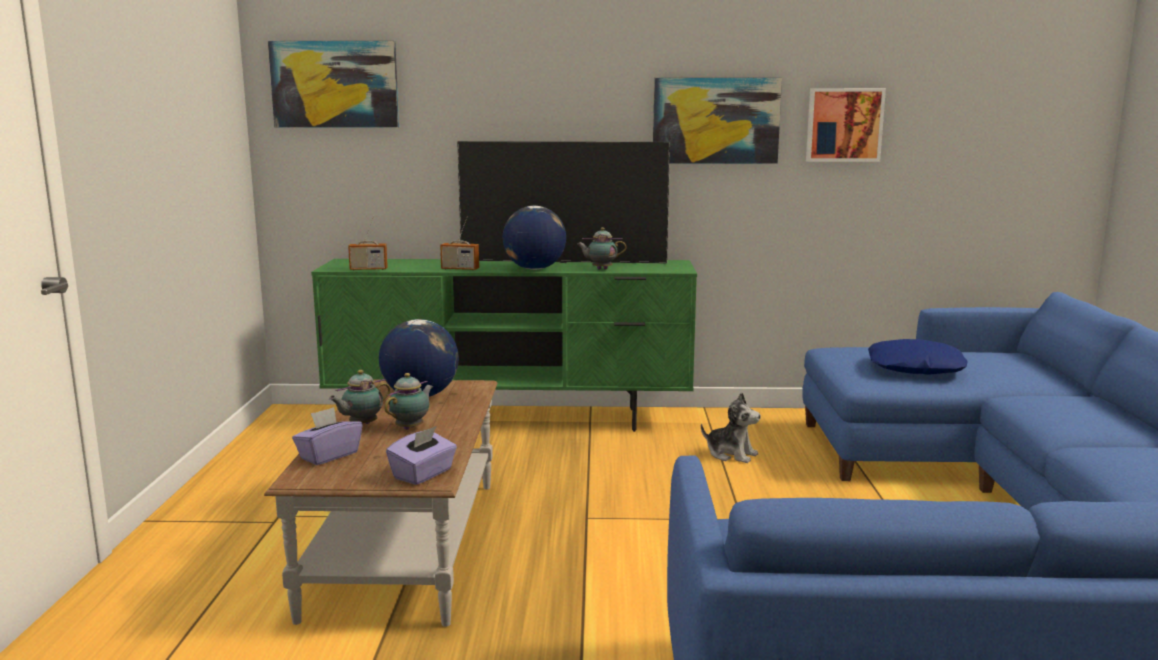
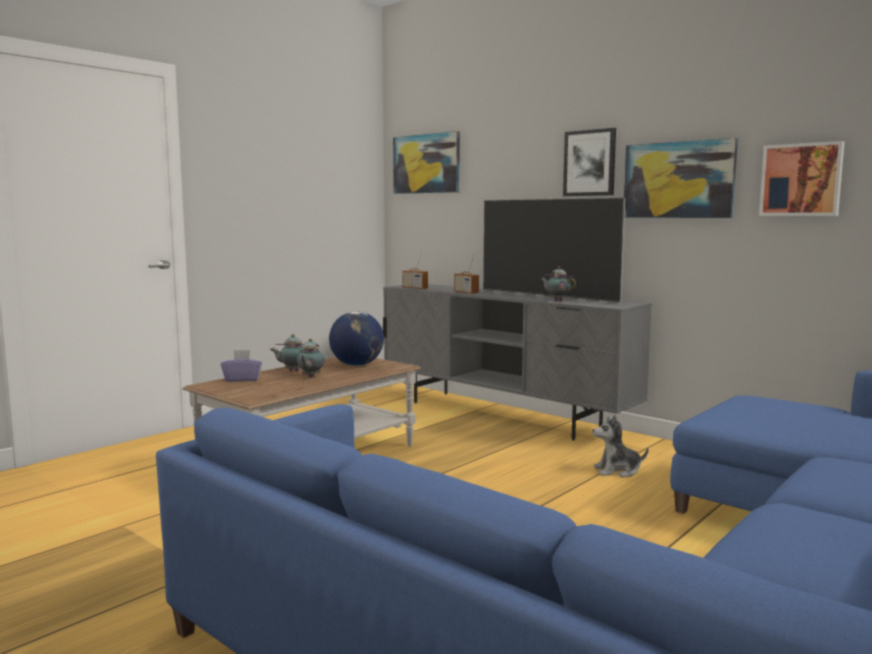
camera: 40 degrees right, 5 degrees down
(411, 428) = (310, 377): teapot -> teapot turned 120 degrees clockwise
(423, 474) = (256, 395): purple tissue box -> none
(512, 419) = (503, 414): green tv stand -> grey tv stand
(534, 269) = (512, 296): globe -> none
(603, 96) = (589, 163): none -> picture
(731, 454) = (617, 471): plush toy -> plush toy turned 105 degrees clockwise
(915, 368) = (786, 420): blue pillow -> none

